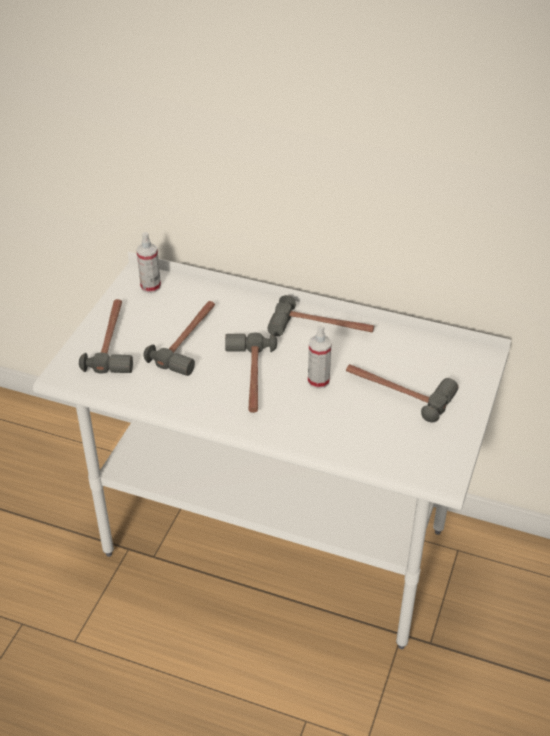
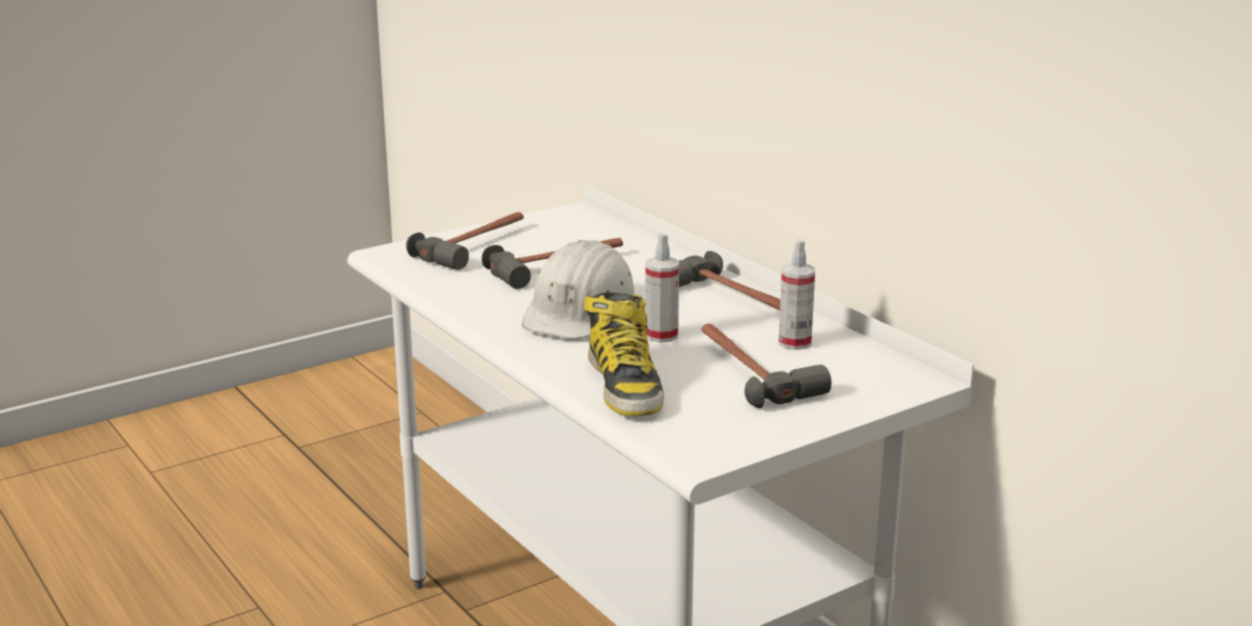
camera: 35 degrees right, 20 degrees down
(150, 286) = (579, 221): spray bottle -> spray bottle (794, 342)
(250, 379) = (582, 311): hammer -> white hard hat
(346, 437) = (625, 385): none -> boot

